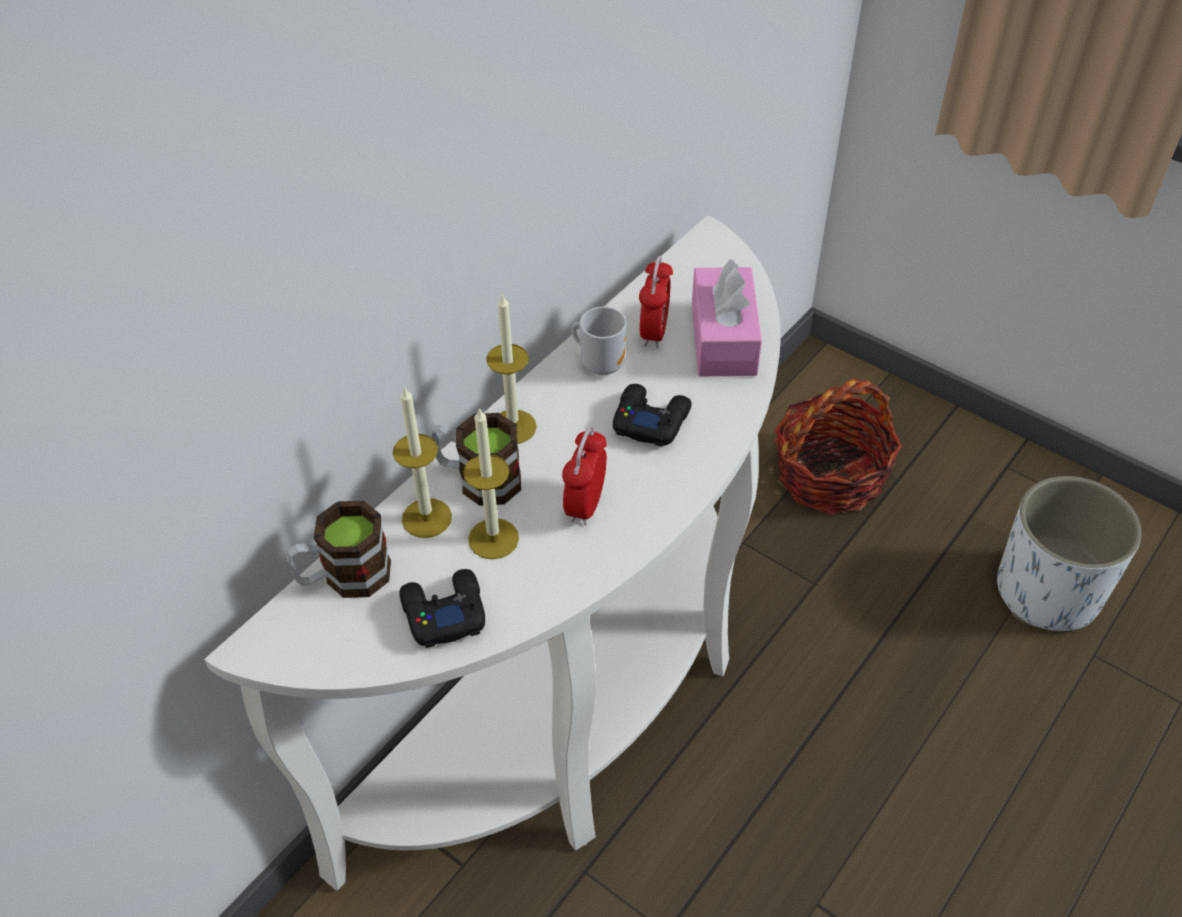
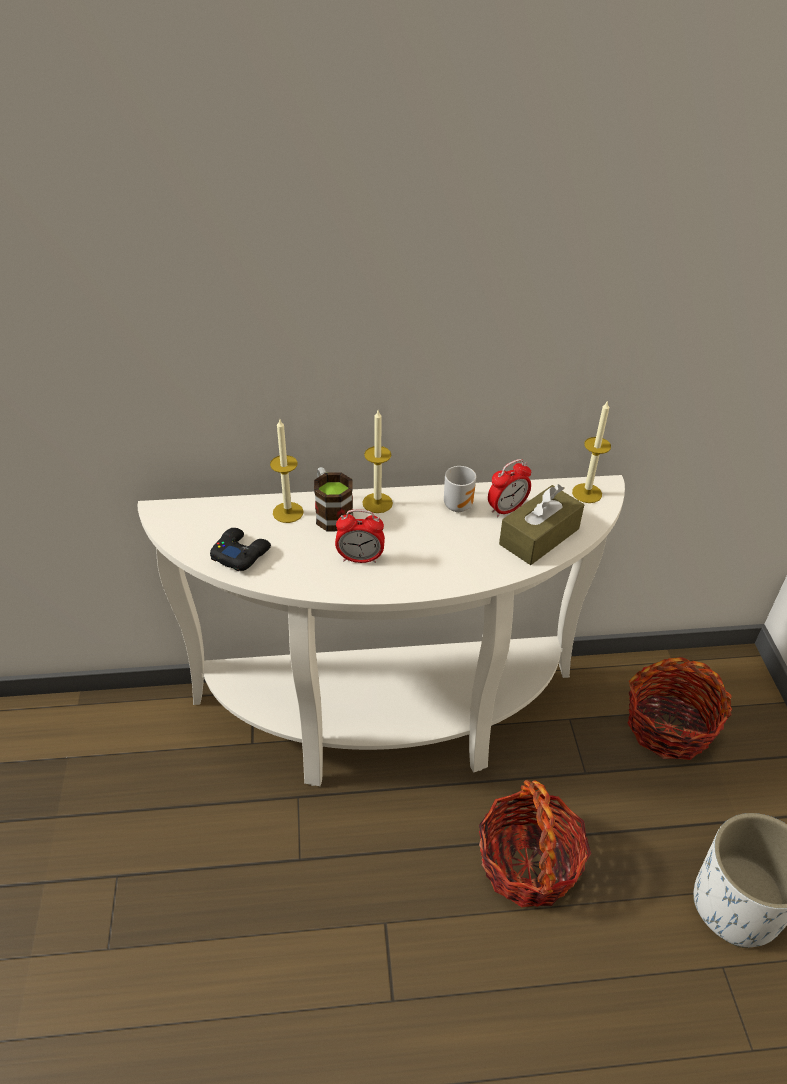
camera: 45 degrees right, 5 degrees down
(344, 577) = (225, 510): mug -> none
(493, 539) = (302, 541): candle -> candle (587, 493)
(585, 505) = (360, 558): alarm clock -> alarm clock turned 150 degrees counterclockwise
(650, 420) = (445, 546): black game controller -> none
(723, 338) = (539, 536): pink tissue box -> brown tissue box
(866, 717) = (528, 863): none -> basket

